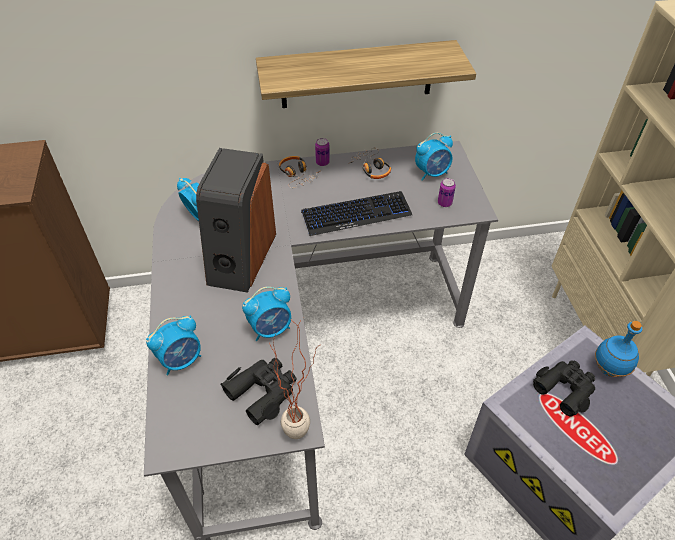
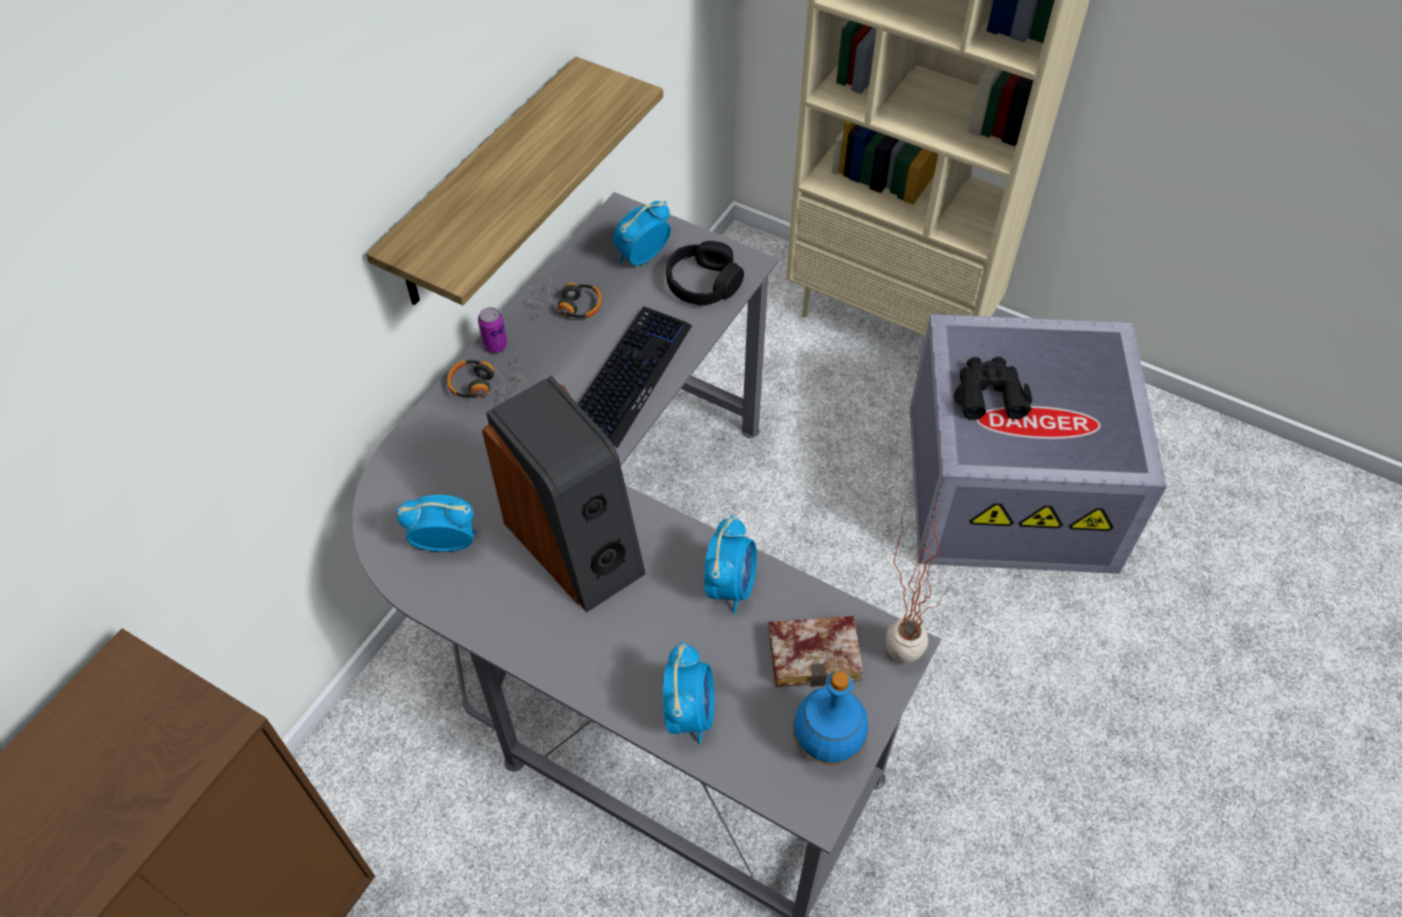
camera: 50 degrees left, 5 degrees up
(263, 391) = (817, 653): black binoculars -> book
(432, 173) = (641, 257): alarm clock -> alarm clock turned 150 degrees counterclockwise
(444, 203) = (703, 283): can -> black headphones
(608, 369) = (998, 341): blue bottle -> blue bottle (825, 743)

